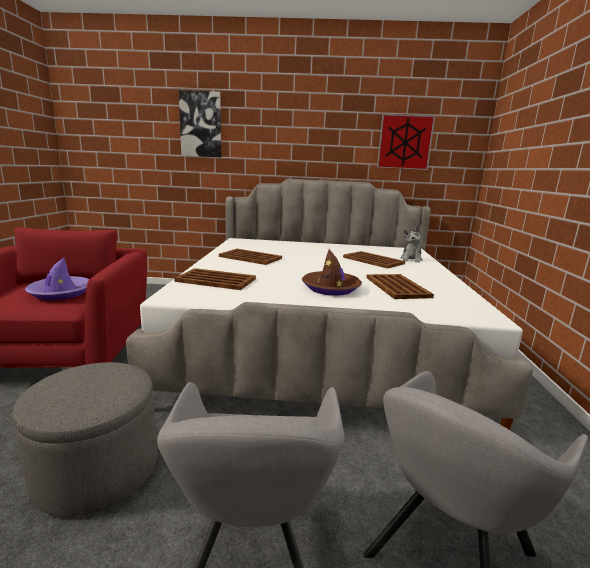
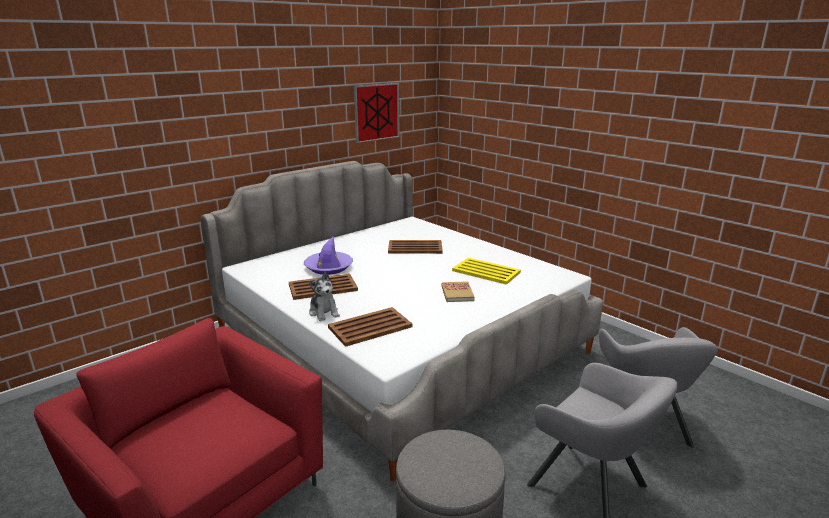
camera: 45 degrees left, 5 degrees up
(61, 293) = (218, 422): purple hat -> purple hat (328, 267)
(201, 124) = (142, 124): picture -> none
(331, 288) = (457, 293): brown hat -> book
(397, 287) = (486, 272): brown tray -> yellow tray
(411, 259) = (434, 234): plush toy -> plush toy (324, 312)

